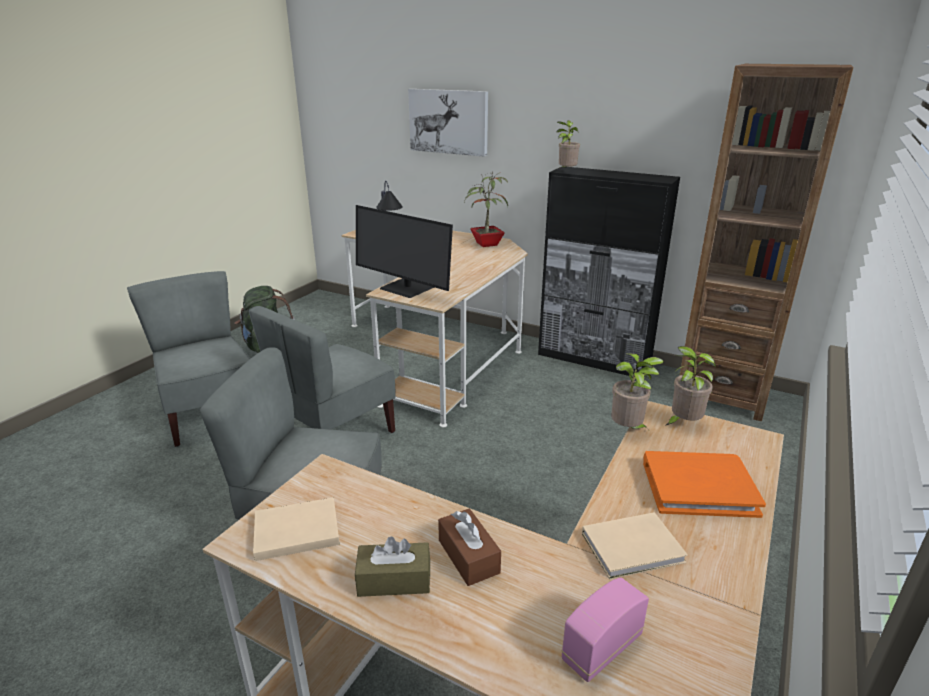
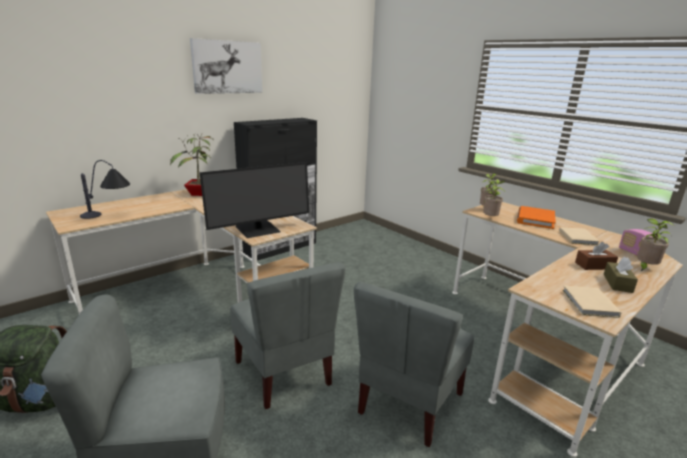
camera: 70 degrees left, 5 degrees down
(449, 121) = (122, 97): picture -> picture (227, 67)
(566, 172) = (255, 124): potted plant -> potted plant (645, 268)
(722, 395) = (348, 232): brown bookcase -> none

